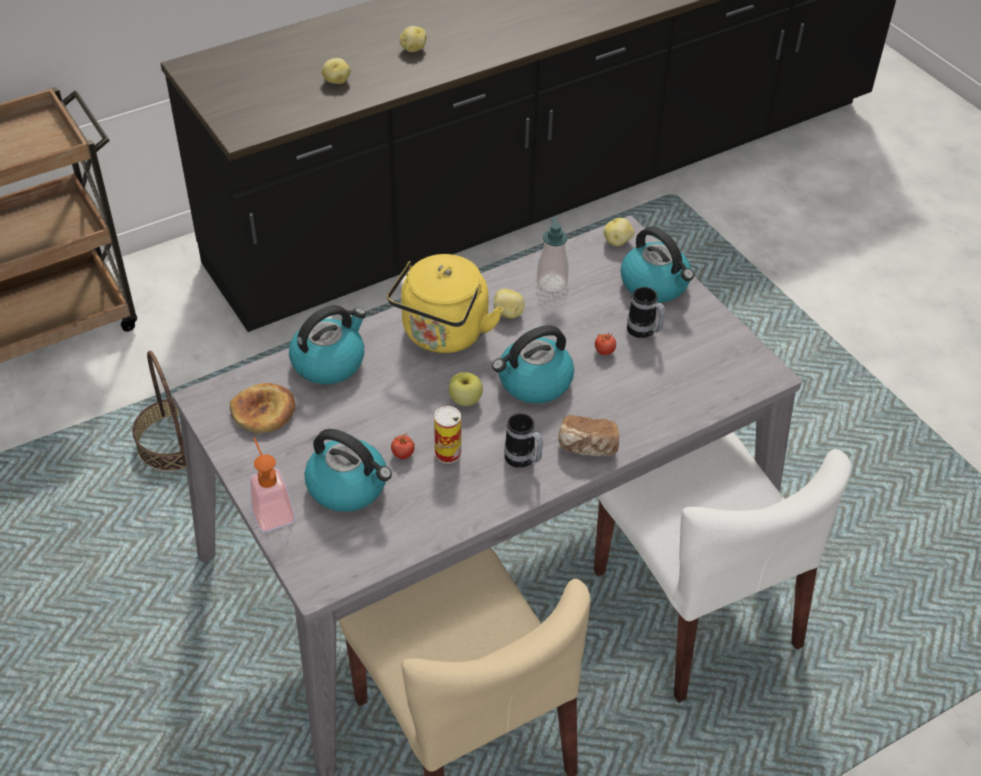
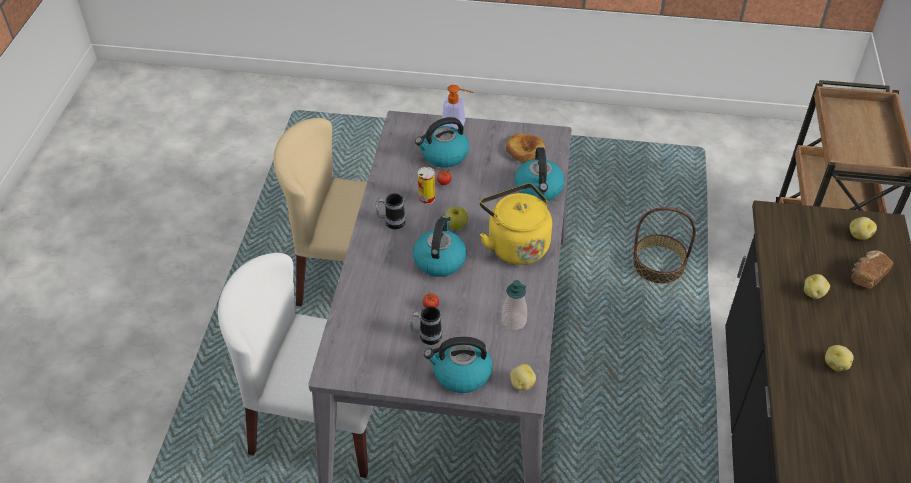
camera: 130 degrees right, 0 degrees up
(508, 314) = (505, 283): potato -> potato (859, 235)
(587, 447) = (371, 252): bread -> bread (867, 276)

